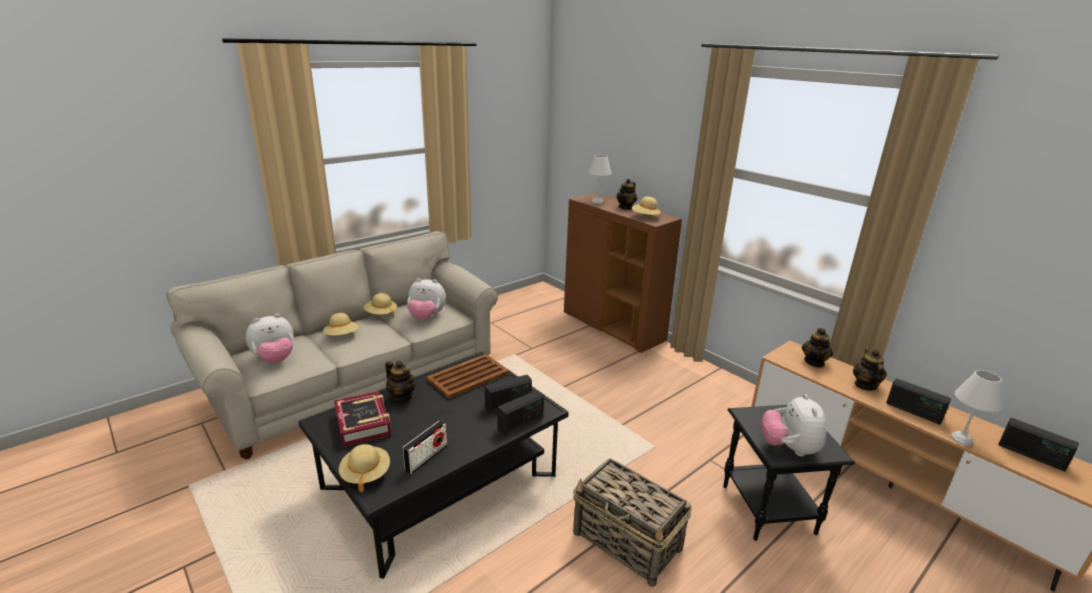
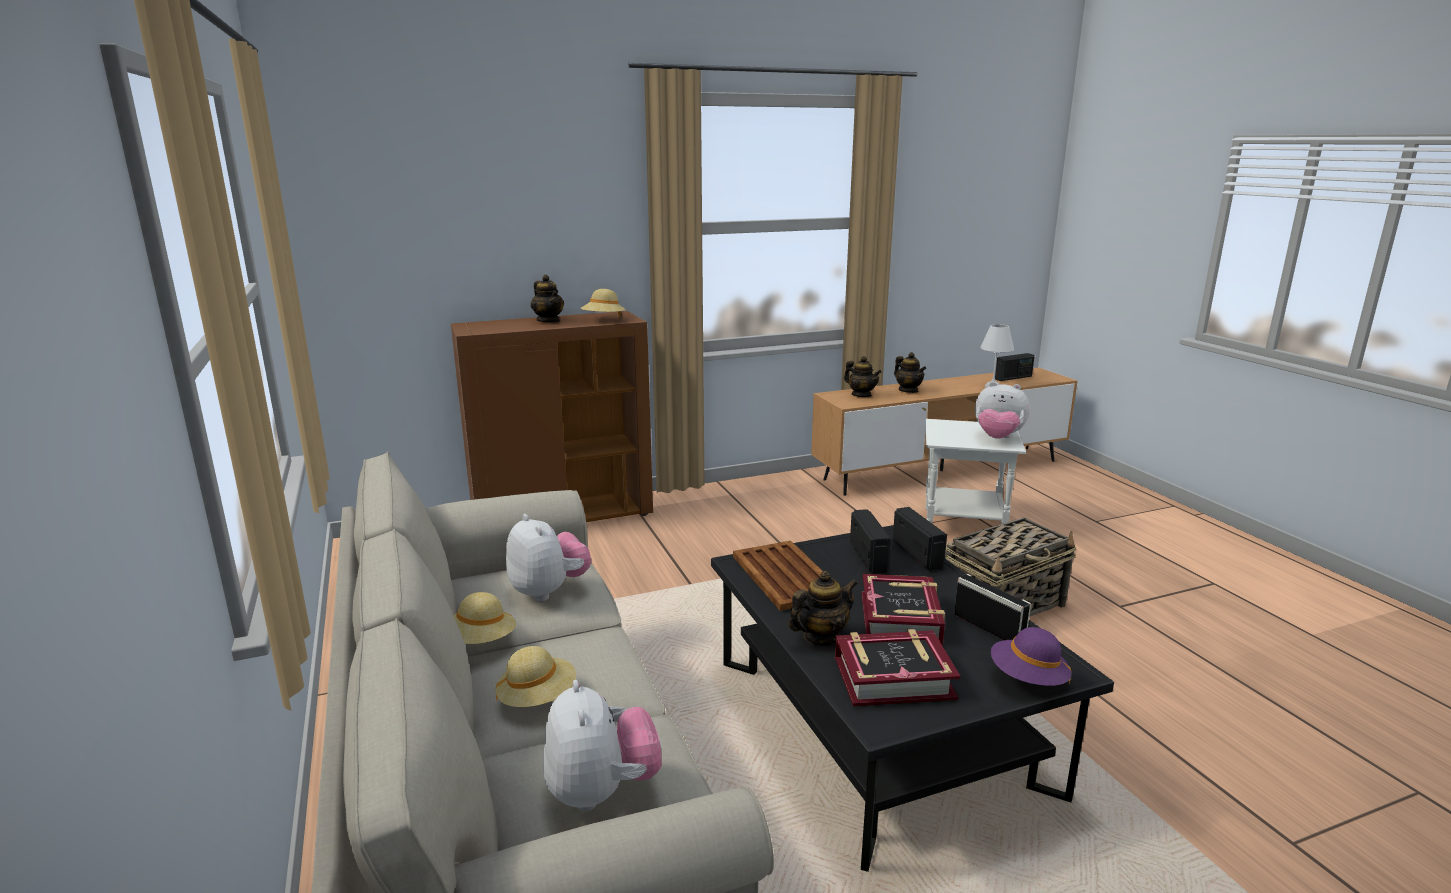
camera: 70 degrees left, 5 degrees down
(365, 474) = (1027, 679): beige hat -> purple hat
(426, 317) = (549, 591): plush toy -> plush toy turned 60 degrees counterclockwise
(429, 422) = (901, 619): none -> book
(597, 202) = (500, 327): white table lamp -> none
(768, 510) = (964, 525): black side table -> white side table
(865, 385) = (908, 390): teapot -> teapot turned 150 degrees counterclockwise
(913, 412) = (952, 388): radio -> none

